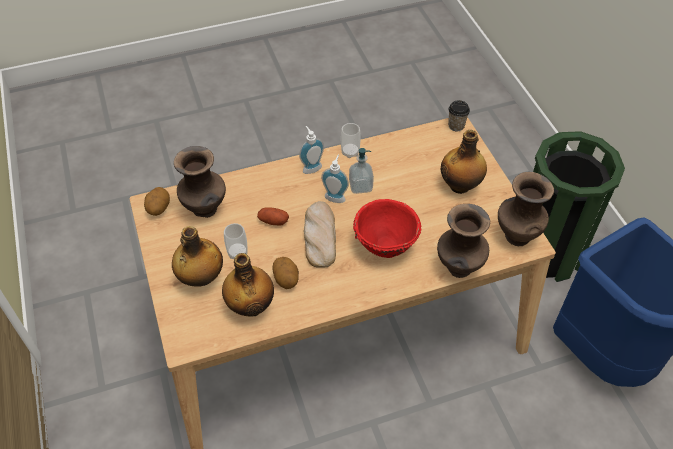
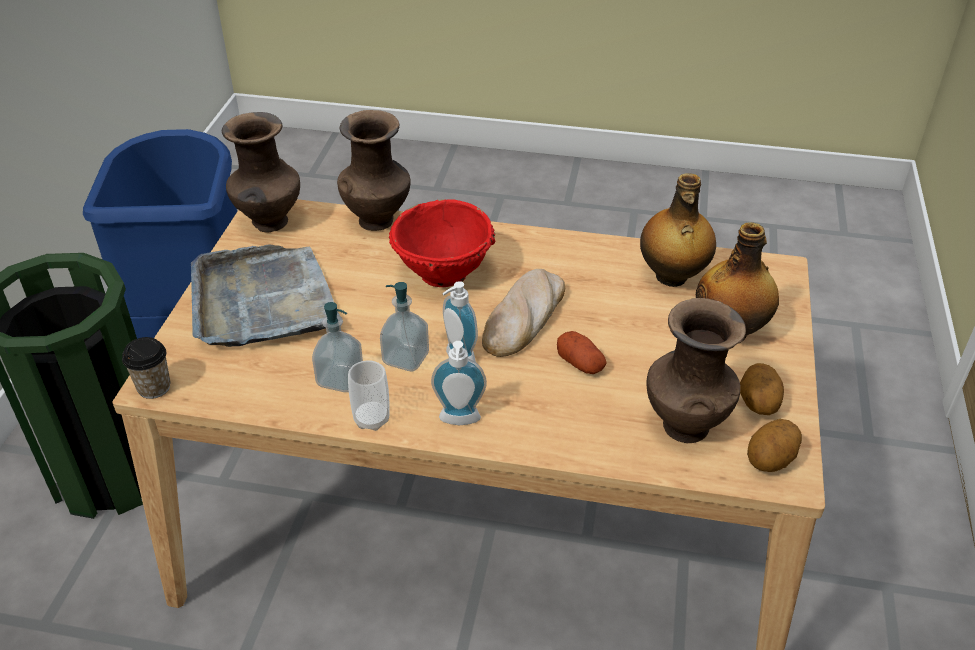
camera: 150 degrees left, 10 degrees down
(237, 253) = (660, 341): cup -> none
(286, 279) = (607, 286): potato -> potato (757, 404)
(381, 163) = (340, 379): none -> soap dispenser
(460, 185) = (262, 301): bottle -> grey tray

